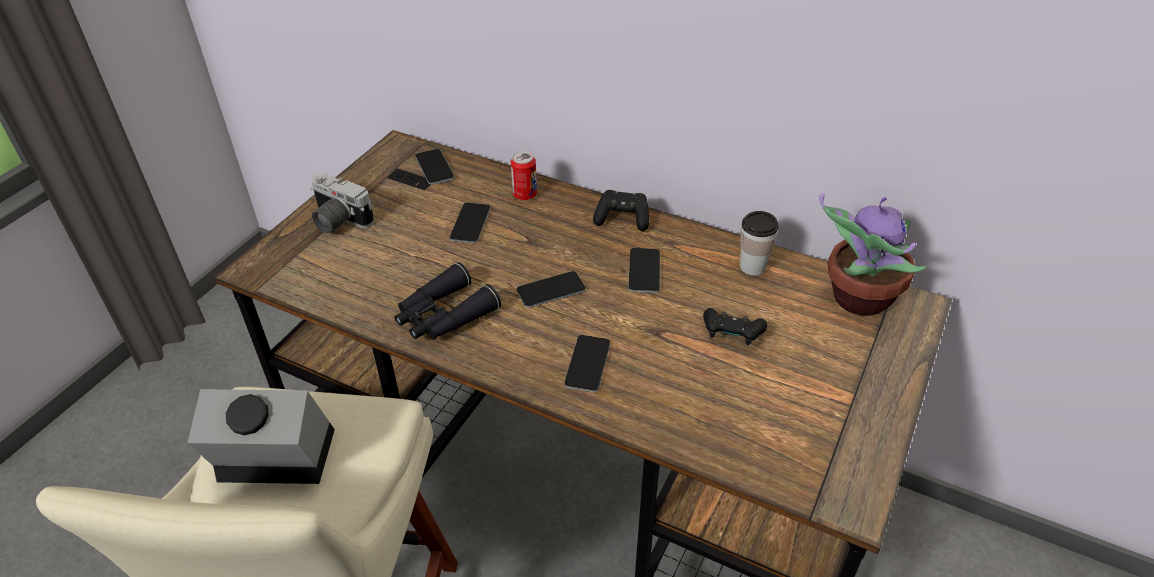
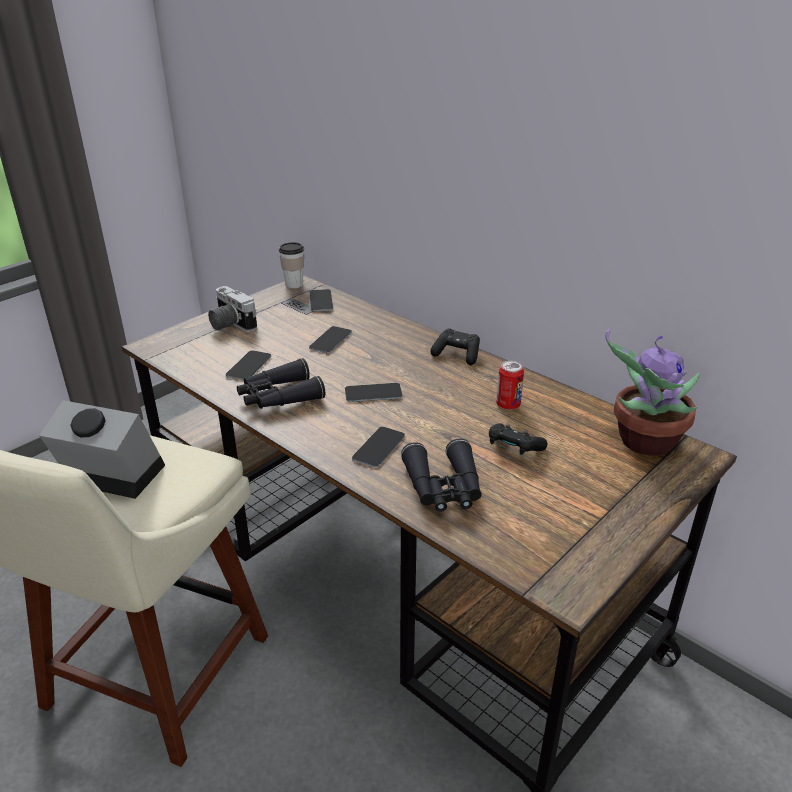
camera: 15 degrees right, 10 degrees down
(525, 195) = (384, 328): can -> can (508, 405)
(644, 270) = (458, 392): phone -> phone (249, 366)
(679, 402) = (444, 488): none -> black binoculars
(752, 267) = (555, 404): cup -> cup (294, 284)

